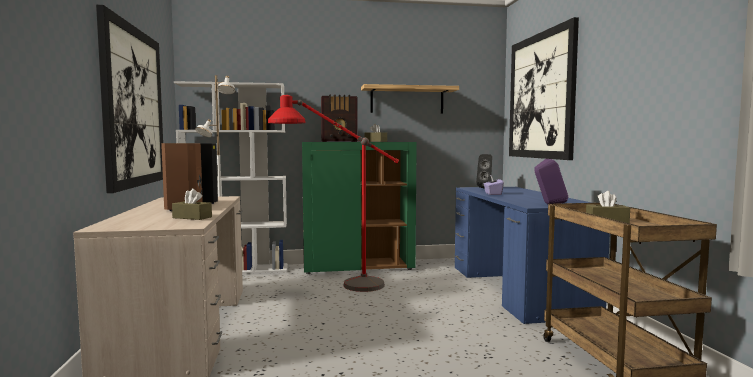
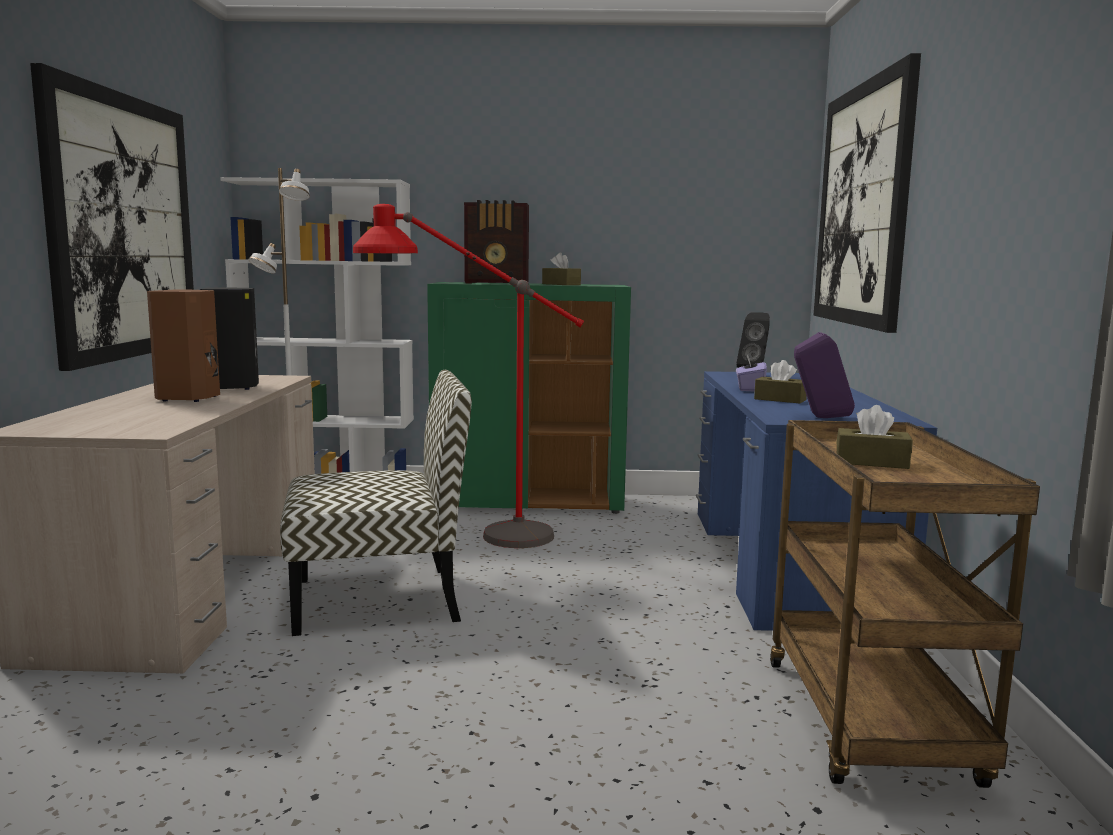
camera: 10 degrees right, 5 degrees up
(192, 217) = (177, 416): brown tissue box -> brown tissue box (780, 399)
(305, 324) = (380, 599): none -> chair
(407, 100) = (629, 208): shelf -> none

